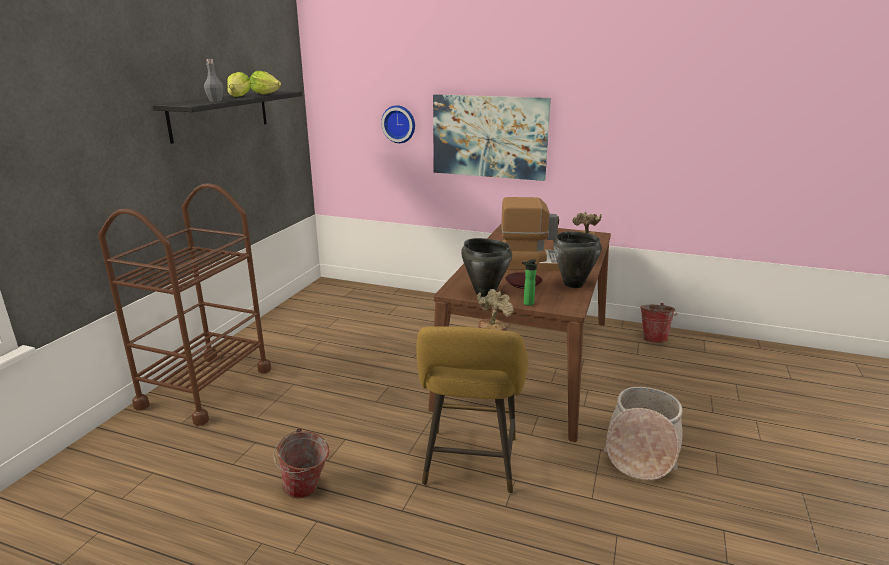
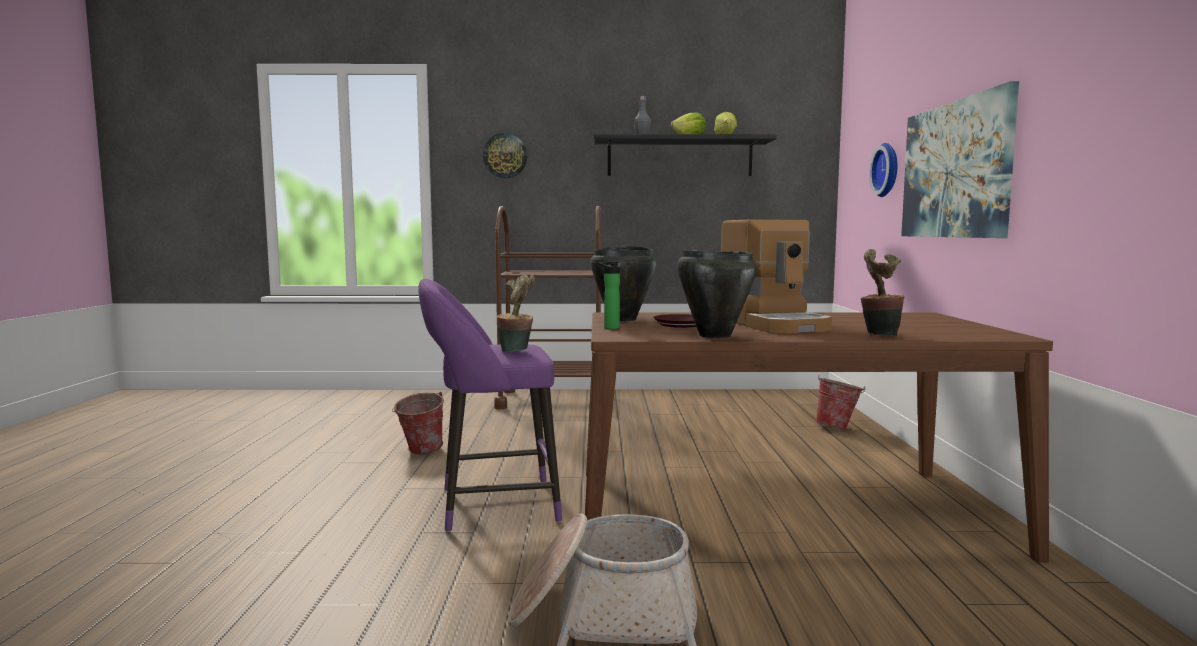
camera: 70 degrees right, 15 degrees down
(64, 137) = (505, 155): none -> wall clock
(470, 465) = (490, 506): yellow stool -> purple stool
(654, 339) = (1081, 623): bucket -> bucket (838, 427)

